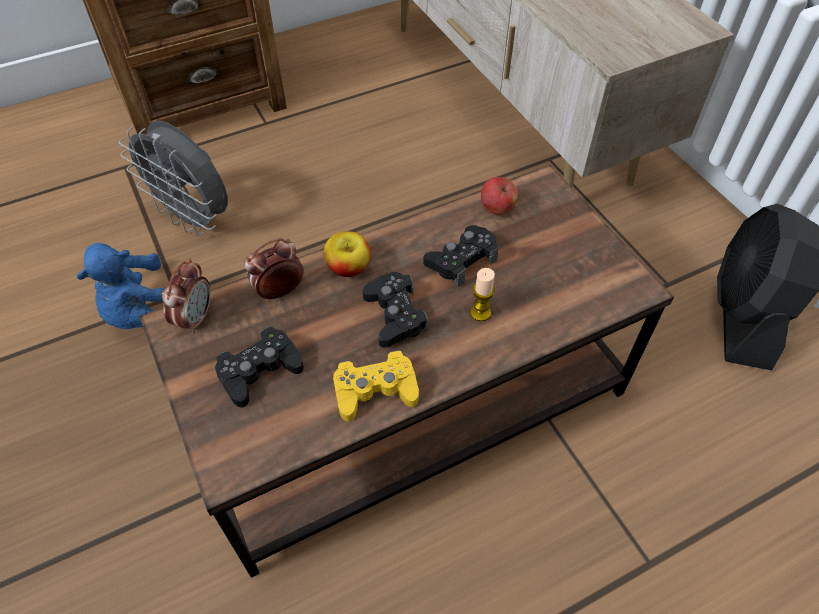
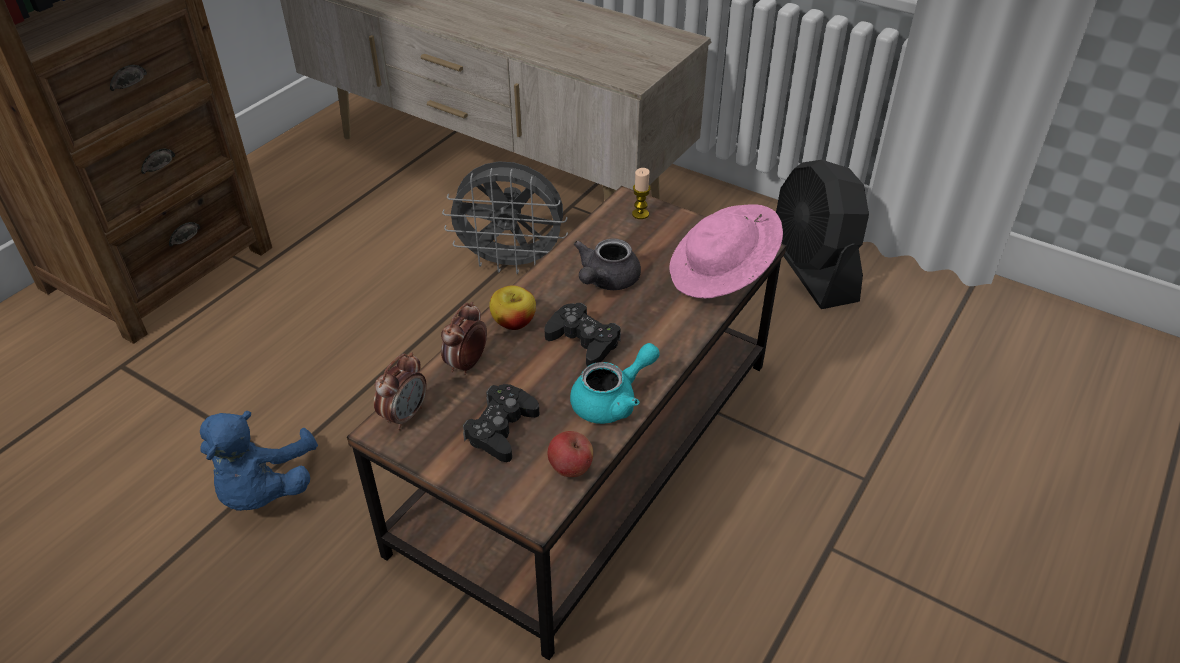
camera: 30 degrees left, 10 degrees down
(194, 219) = (246, 385): grey fan -> grey fan (511, 262)
(195, 318) = (405, 415): alarm clock -> alarm clock turned 45 degrees clockwise
(375, 390) = (612, 401): yellow game controller -> turquoise teapot
(461, 260) = (606, 281): black game controller -> grey teapot
(480, 313) = (652, 312): candle -> candle (640, 214)
(497, 209) = (604, 233): apple -> apple (570, 468)
(581, 301) = (722, 274): none -> pink hat

